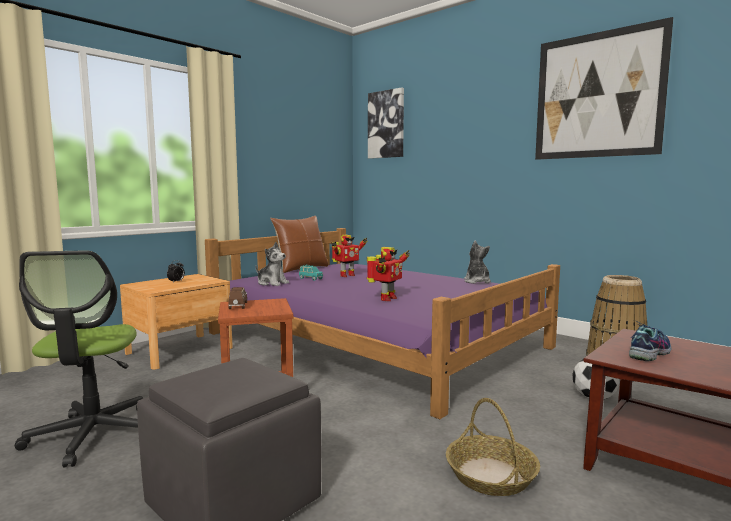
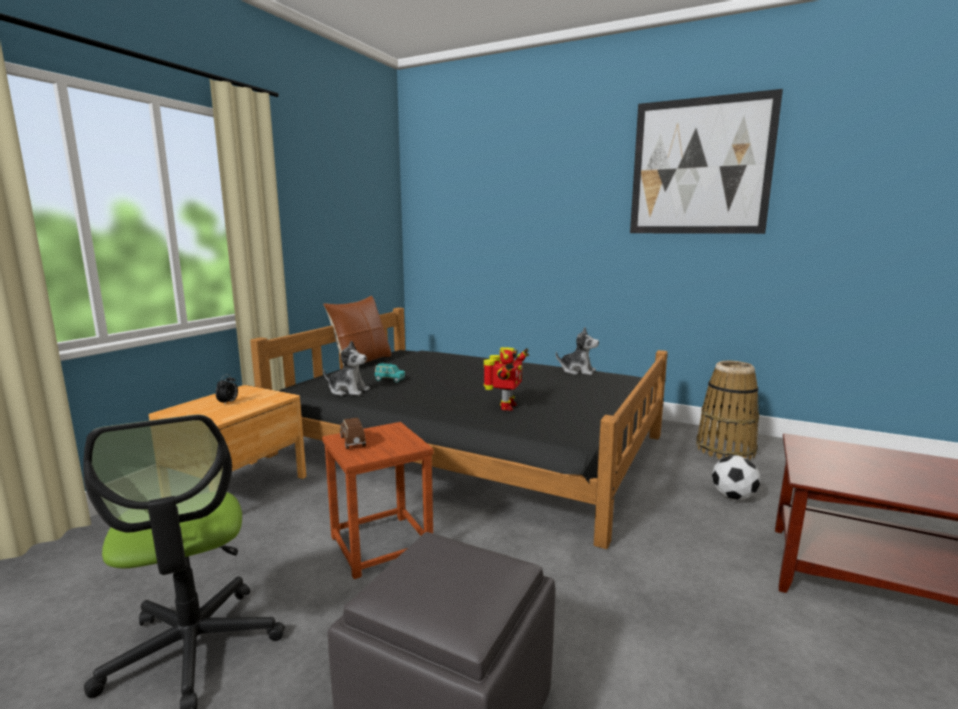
camera: 15 degrees left, 5 degrees up
(346, 275) = (428, 371): toy robot -> none
(375, 340) = (472, 445): purple bed -> black bed
(386, 124) = (446, 183): picture -> none
(477, 281) = (577, 371): plush toy -> plush toy turned 135 degrees clockwise
(491, 475) = (702, 617): basket -> none
(648, 352) = (837, 466): shoe -> none

